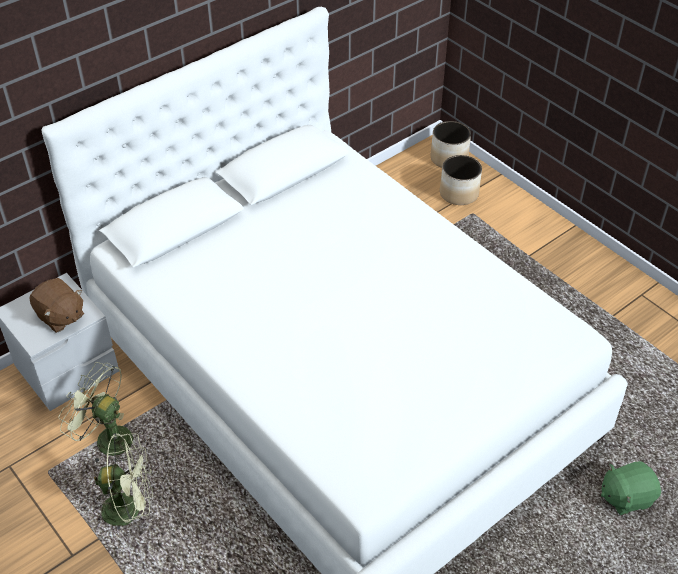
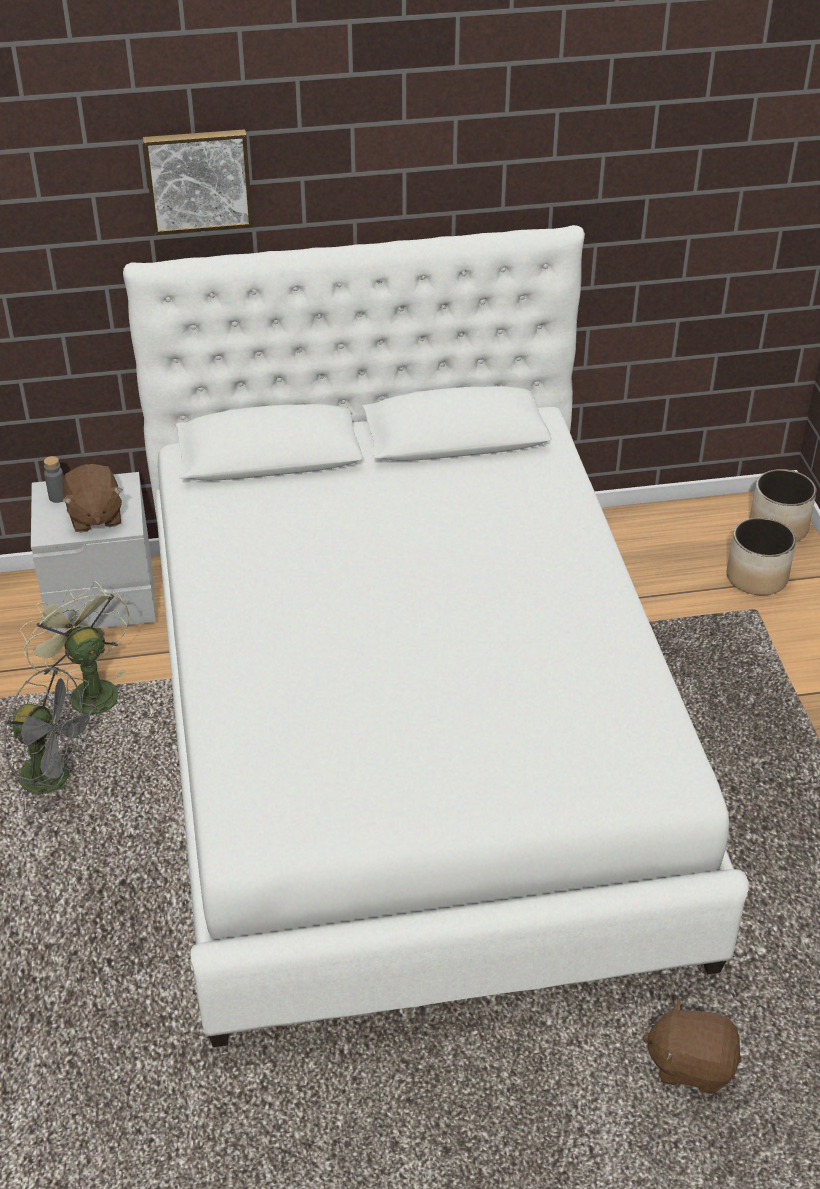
camera: 30 degrees right, 5 degrees down
(22, 313) = (58, 497): none -> grey bottle
(77, 50) = (198, 180): none -> picture
(130, 508) = (56, 778): green fan -> grey fan
(626, 497) = (691, 1064): green plush toy -> brown plush toy

